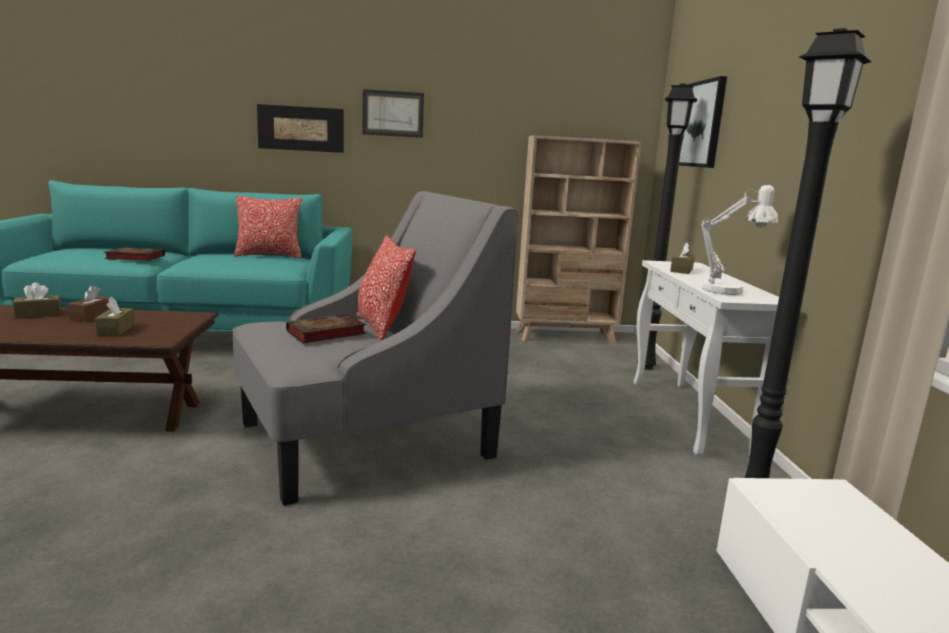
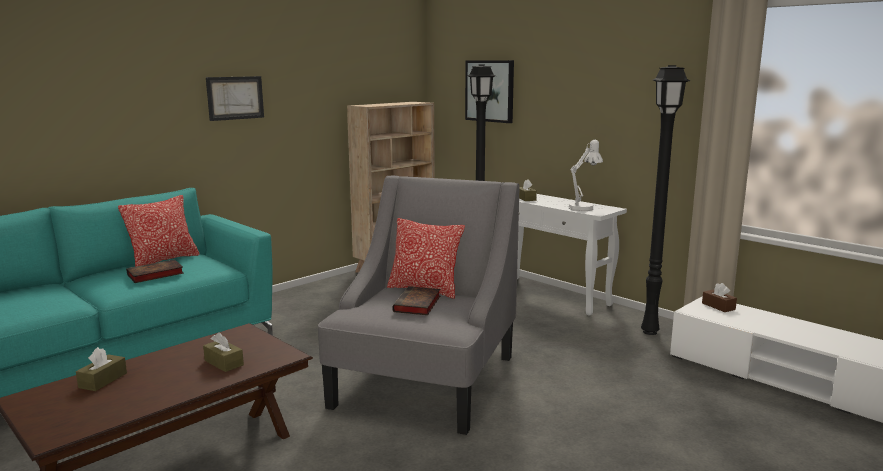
camera: 40 degrees left, 0 degrees up
(93, 316) = (162, 362): brown tissue box -> brown tissue box (718, 306)
(133, 257) = (43, 300): book -> book (154, 275)
(301, 128) = (148, 123): picture -> none

